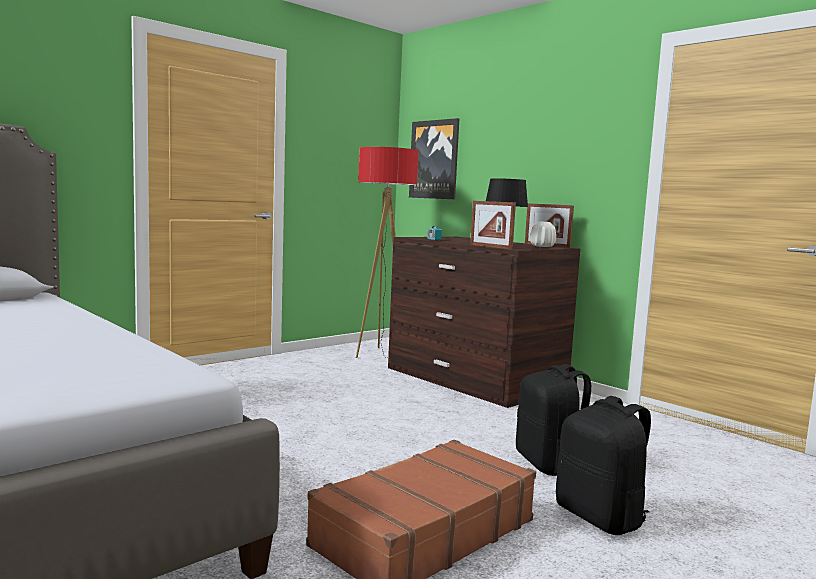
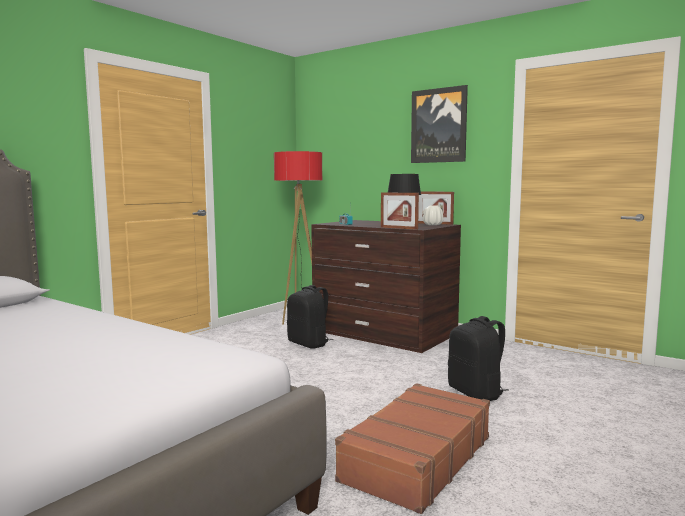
camera: 10 degrees left, 0 degrees up
(434, 159) = (330, 159): picture -> picture (439, 125)
(601, 517) = (533, 429): black backpack -> black backpack (309, 344)

